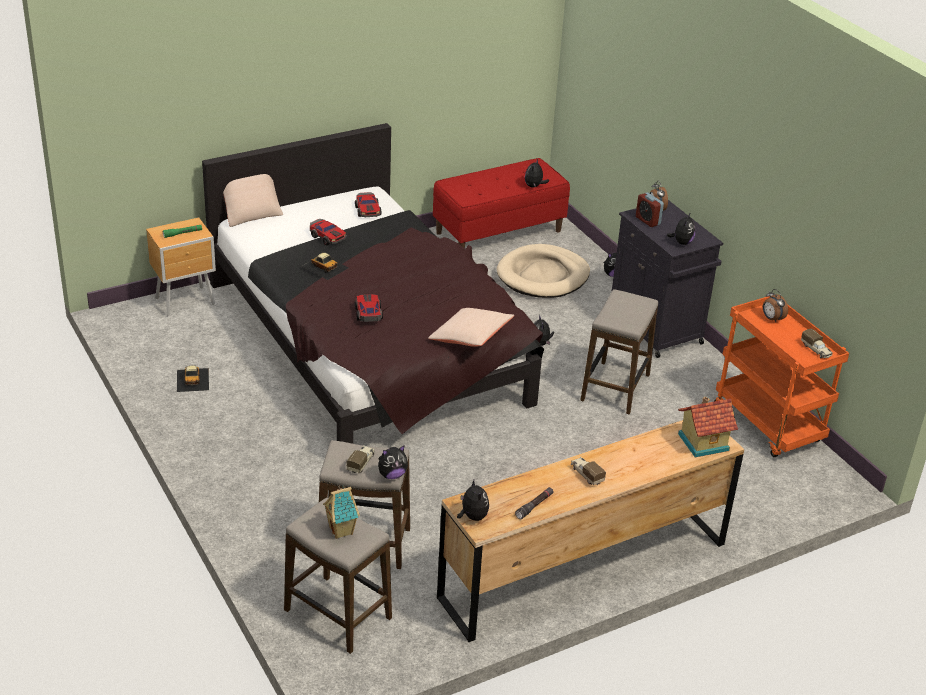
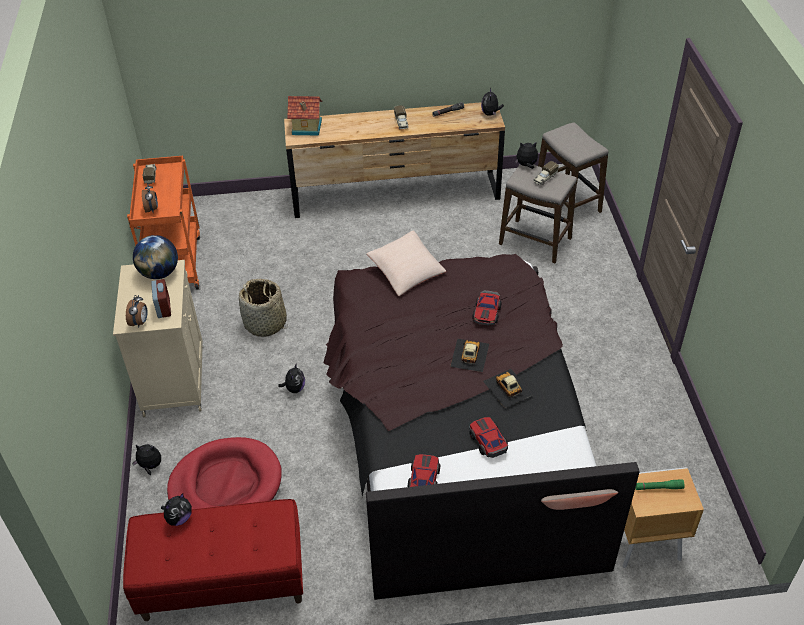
camera: 155 degrees left, 10 degrees up
(193, 379) = (646, 424): toy car -> toy car (469, 355)
(342, 531) = (572, 140): toy house -> none
(543, 276) = (225, 484): beige dog bed -> red dog bed
(615, 388) = (265, 324): stool -> basket
(656, 330) = (174, 378): black cabinet -> beige cabinet
(681, 242) = (159, 273): plush toy -> globe

